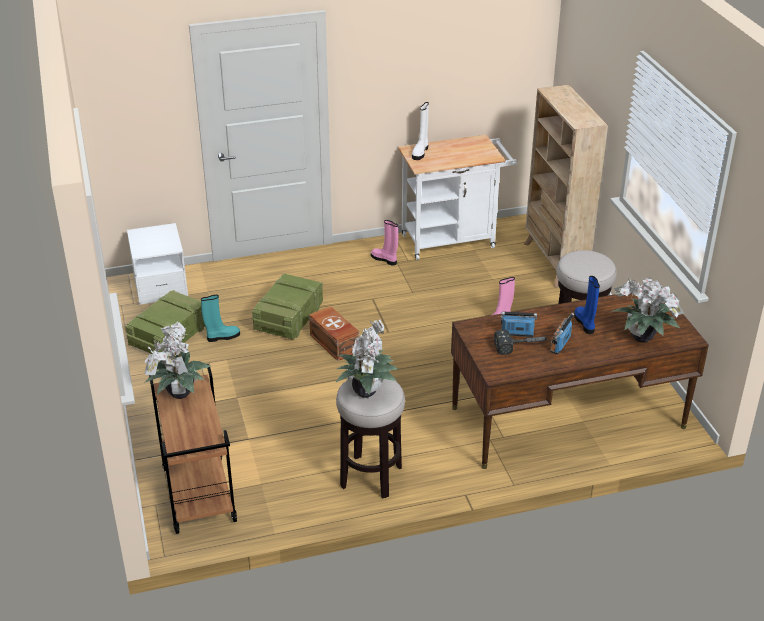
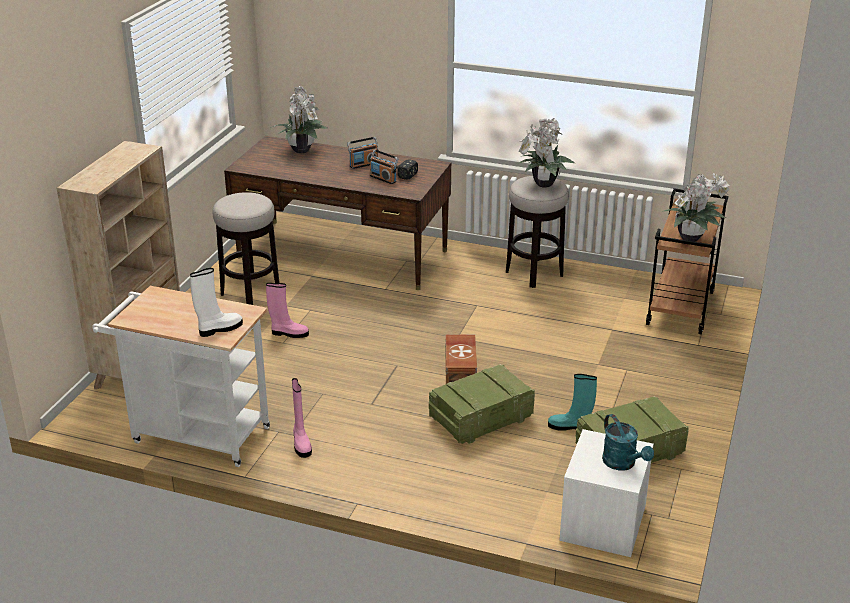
camera: 145 degrees left, 5 degrees down
(144, 240) = (623, 464): none -> turquoise watering can
(585, 323) = (323, 169): blue boot -> none

